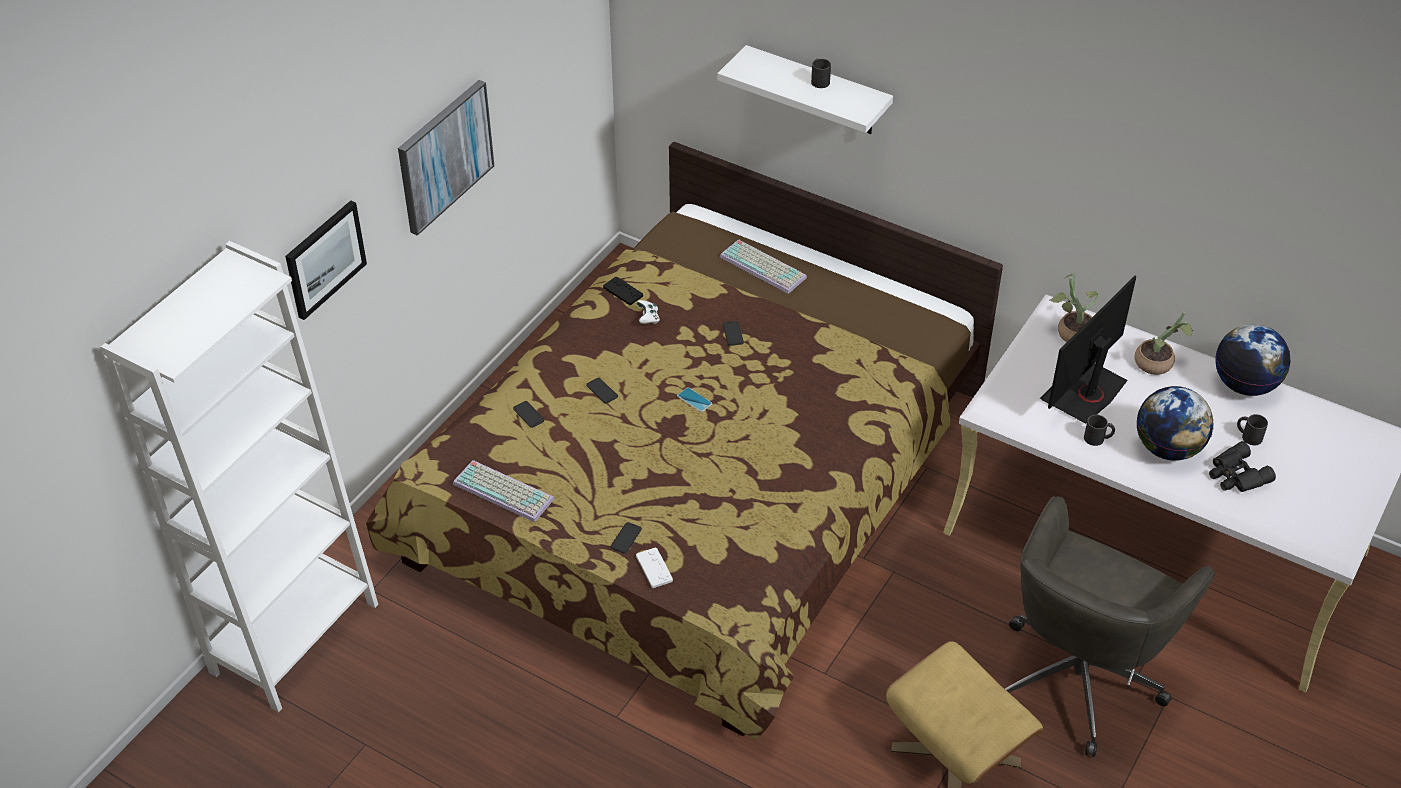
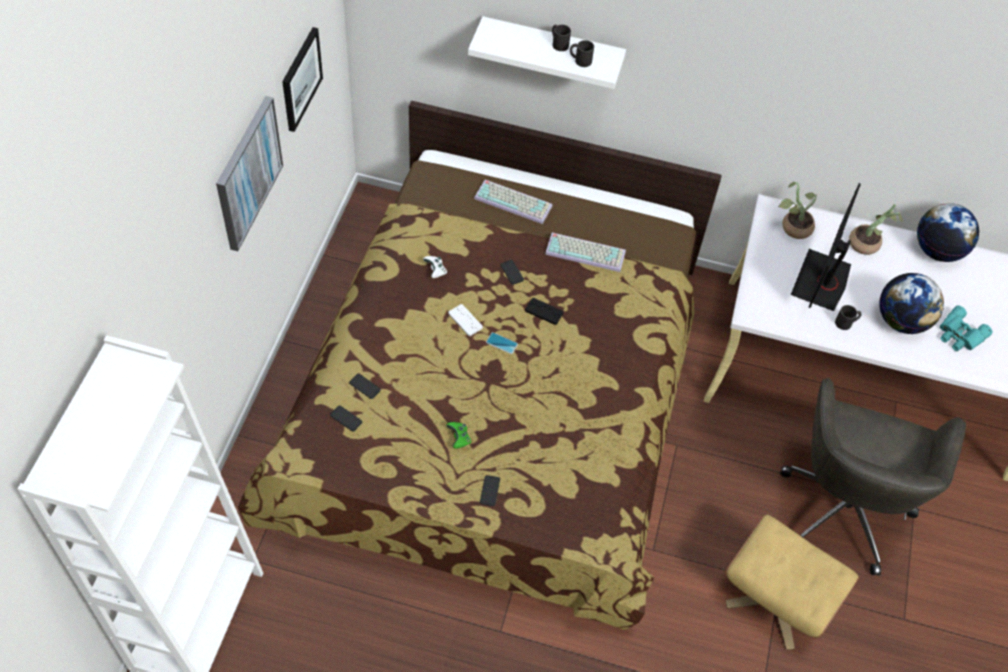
camera: 20 degrees left, 10 degrees up
(324, 259) = (174, 305): picture -> picture (300, 79)
(505, 491) = (370, 467): keyboard -> keyboard (586, 252)
(602, 391) = (420, 350): phone -> phone (346, 418)
(611, 482) = (459, 438): none -> green game controller
(623, 291) = (405, 248): black game controller -> black game controller (544, 312)
(654, 568) = (523, 515): white game controller -> white game controller (465, 320)
(1236, 475) = (959, 335): black binoculars -> turquoise binoculars
(1248, 436) = (955, 297): black mug -> black mug (580, 60)

